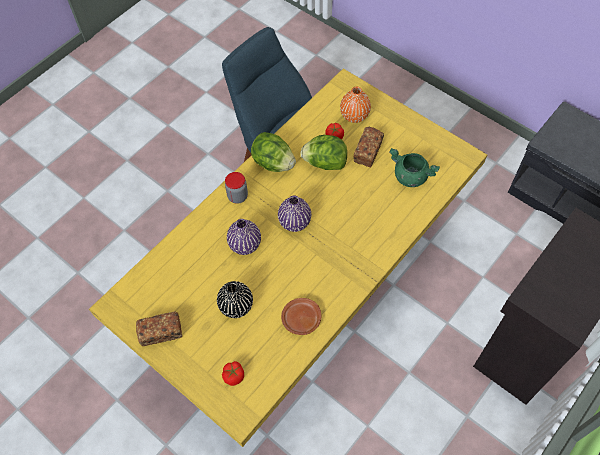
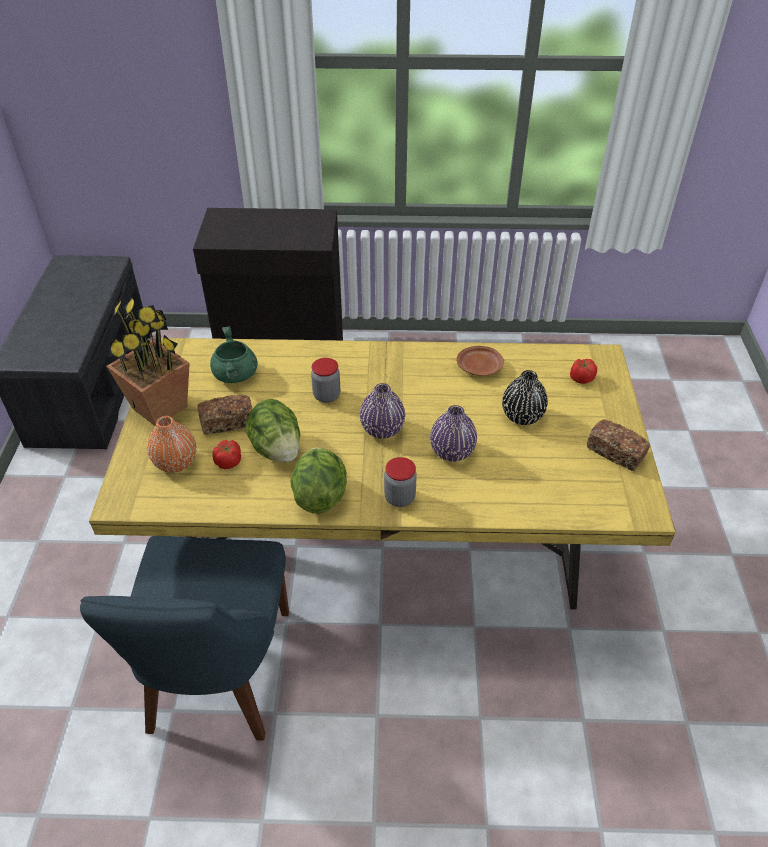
camera: 130 degrees left, 15 degrees down
(349, 212) = (326, 396): none -> jar
(409, 127) = (159, 407): none -> potted plant

